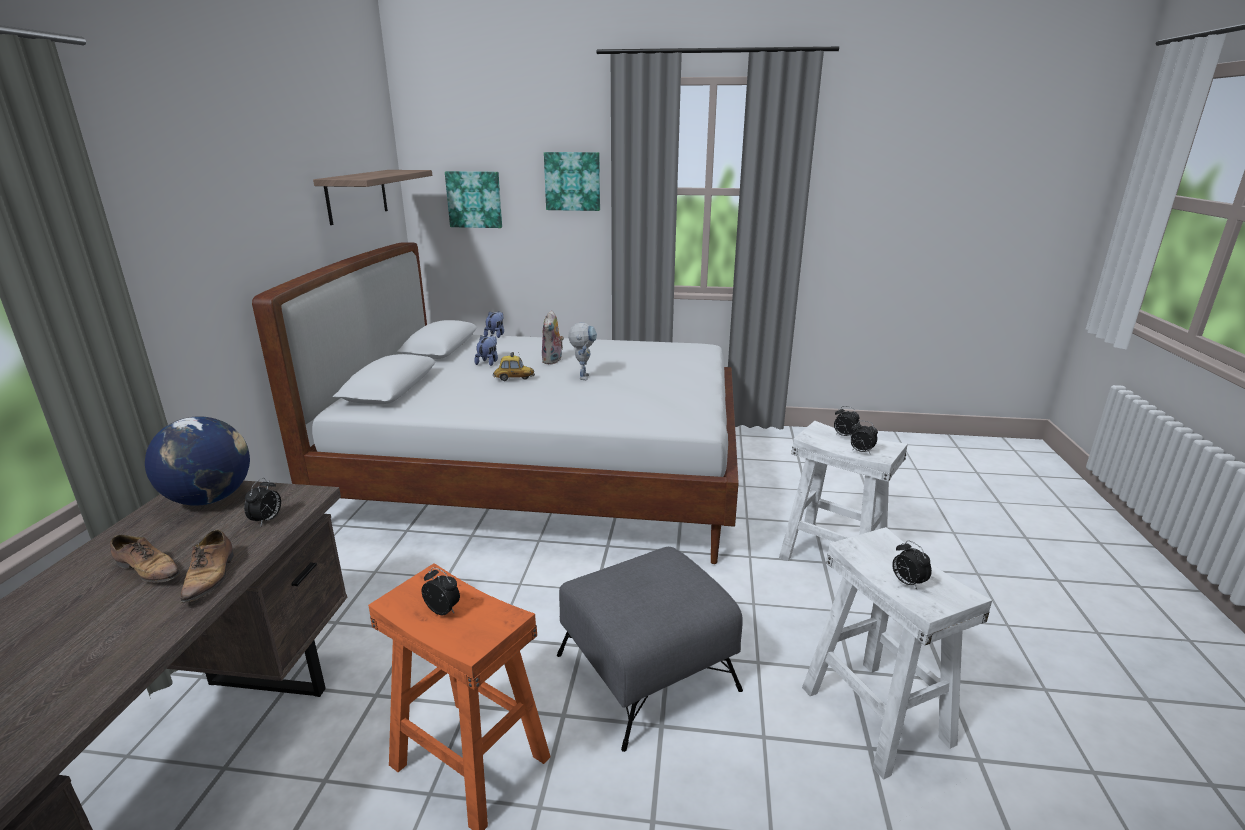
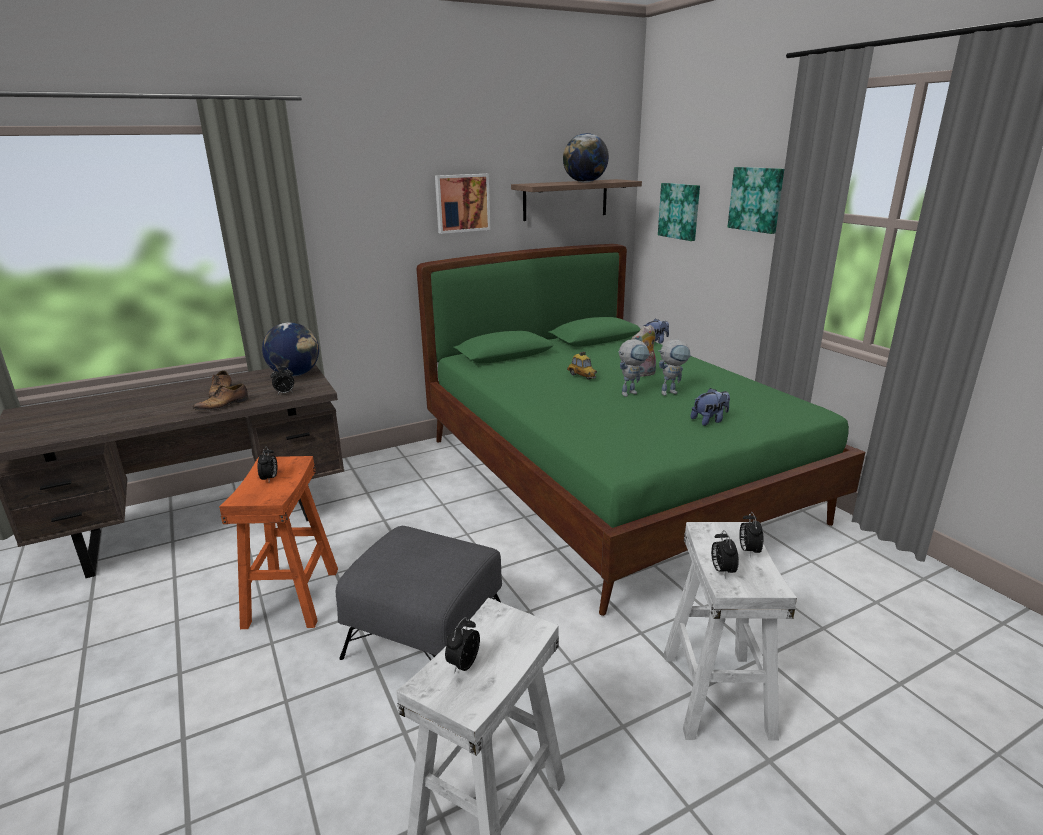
camera: 55 degrees right, 0 degrees up
(275, 207) = (462, 203): none -> picture
(388, 173) = (585, 182): none -> globe
(488, 362) = (599, 359): plush toy -> plush toy (709, 421)
(546, 476) = (610, 479): white bed -> green bed
(602, 366) = (672, 392): none -> toy robot

